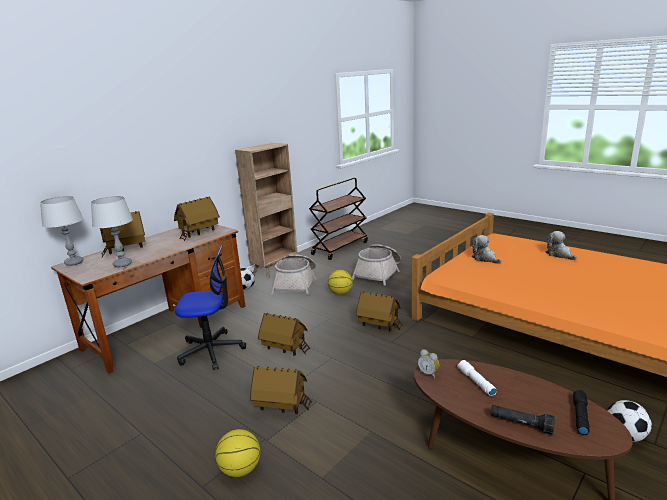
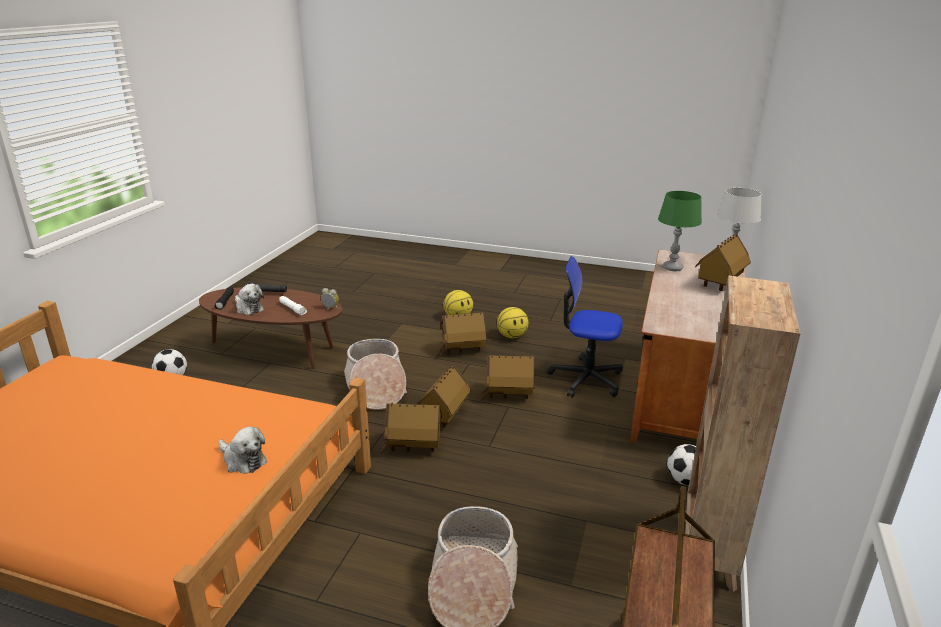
camera: 155 degrees right, 5 degrees up
(122, 264) = (672, 268): grey table lamp -> green table lamp
(199, 233) = (688, 318): toy house -> toy house (444, 416)
(211, 351) = (586, 379): office chair -> office chair turned 45 degrees clockwise
(296, 283) = (611, 511): basket -> basket (375, 388)
(340, 293) = (511, 502): basketball -> basketball (512, 336)
(559, 254) = (91, 497): plush toy -> plush toy (248, 308)

